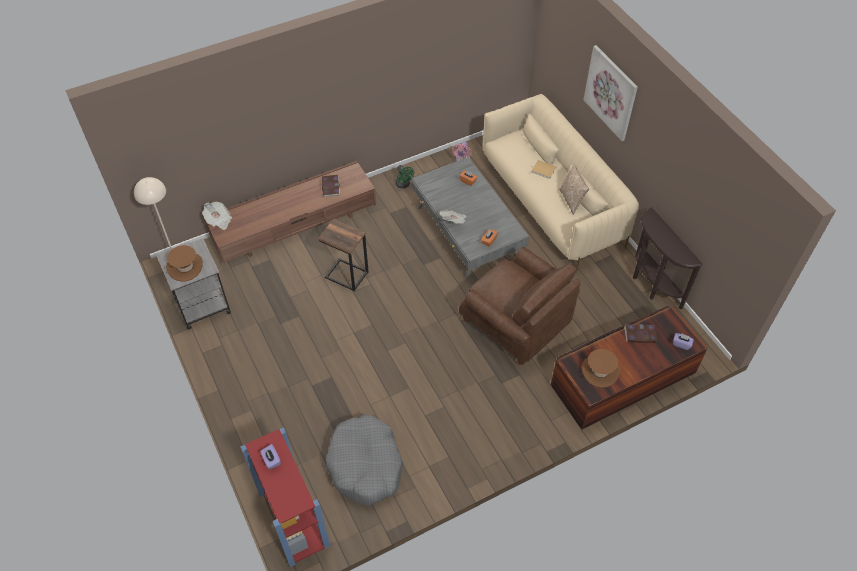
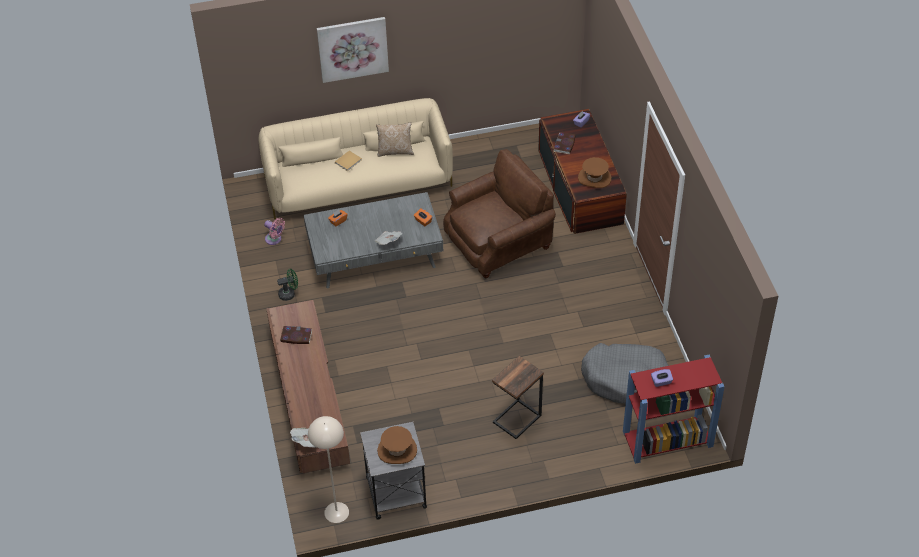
camera: 75 degrees left, 5 degrees down
(346, 275) = (398, 361): side table -> side table (517, 419)
(651, 284) = (486, 141): brown console table -> none

